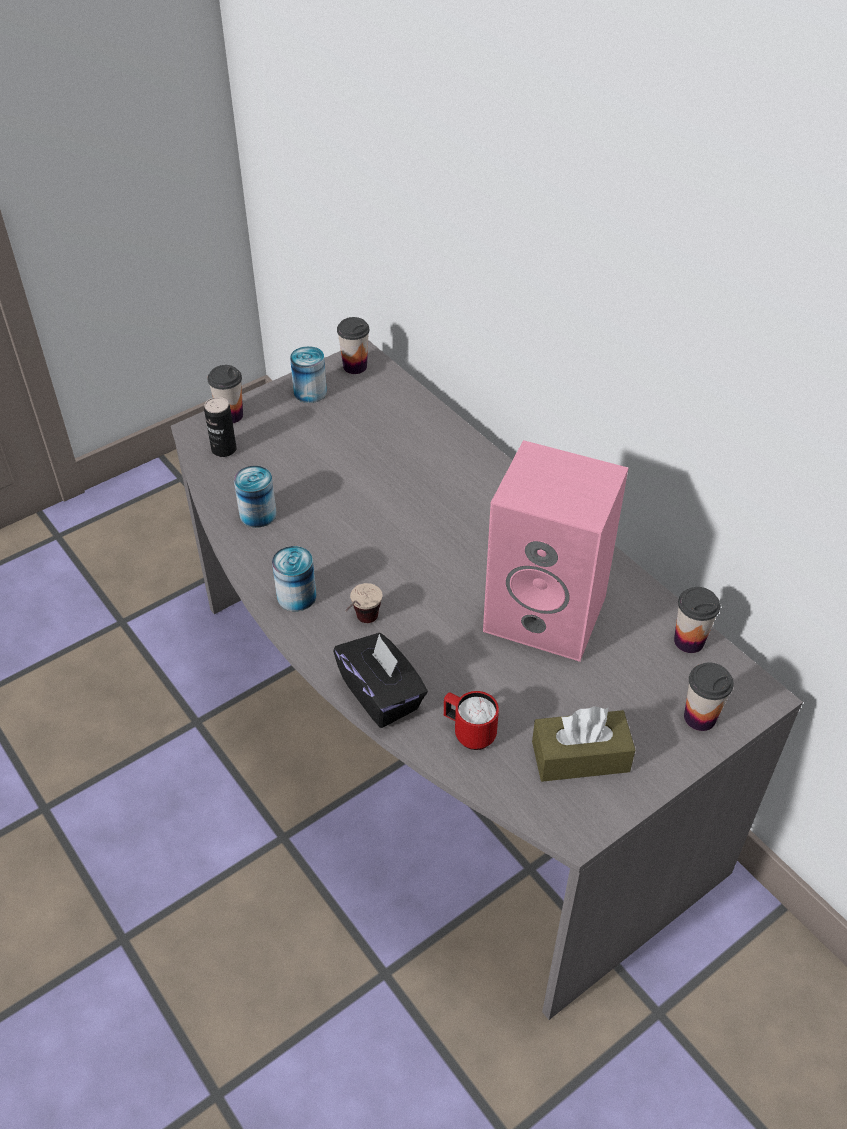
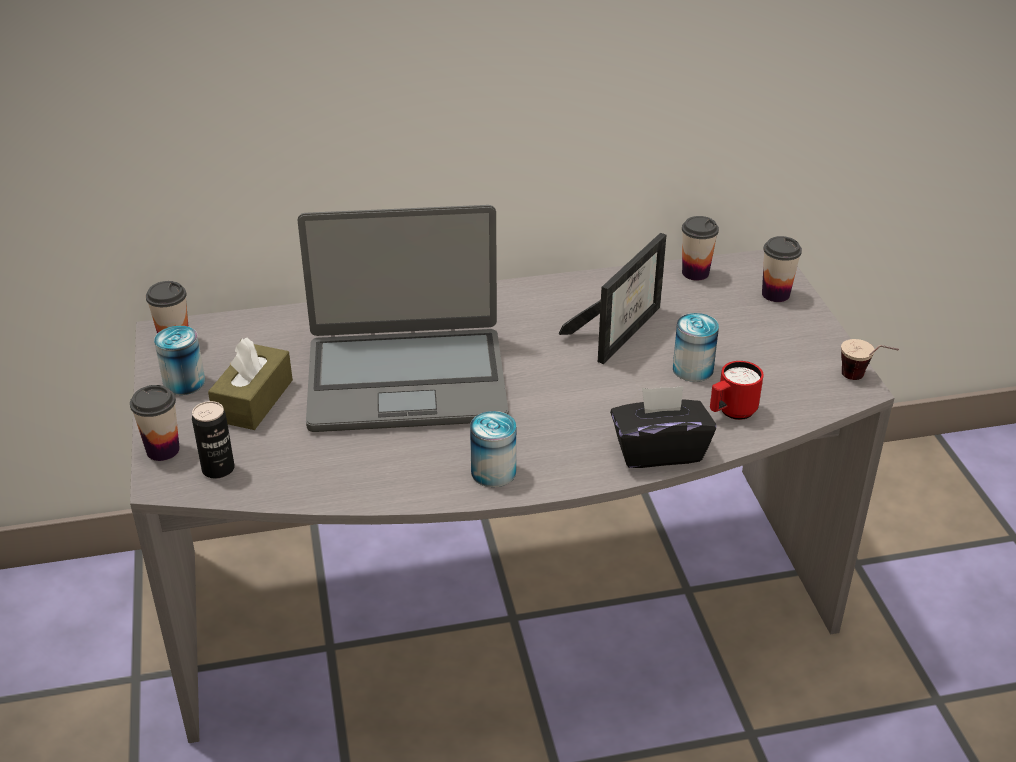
camera: 65 degrees left, 10 degrees down
(258, 514) = (349, 469): can -> can (693, 369)
(361, 625) = (562, 439): cup -> cup (863, 380)
(384, 503) = (406, 380): none -> laptop
(548, 613) = (620, 329): pink speaker -> picture frame
(580, 756) = (786, 362): brown tissue box -> brown tissue box (253, 400)

